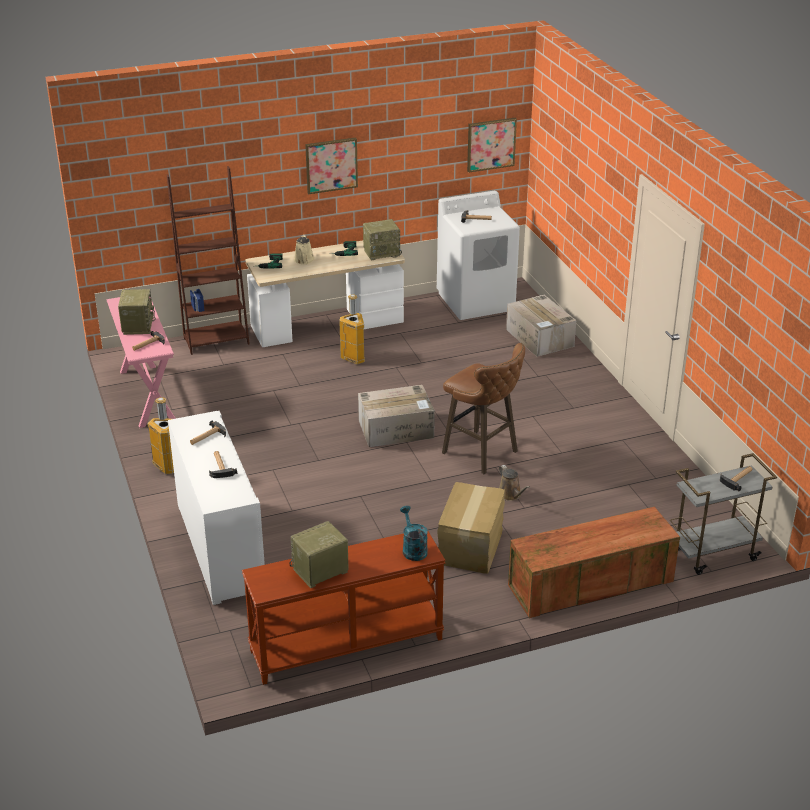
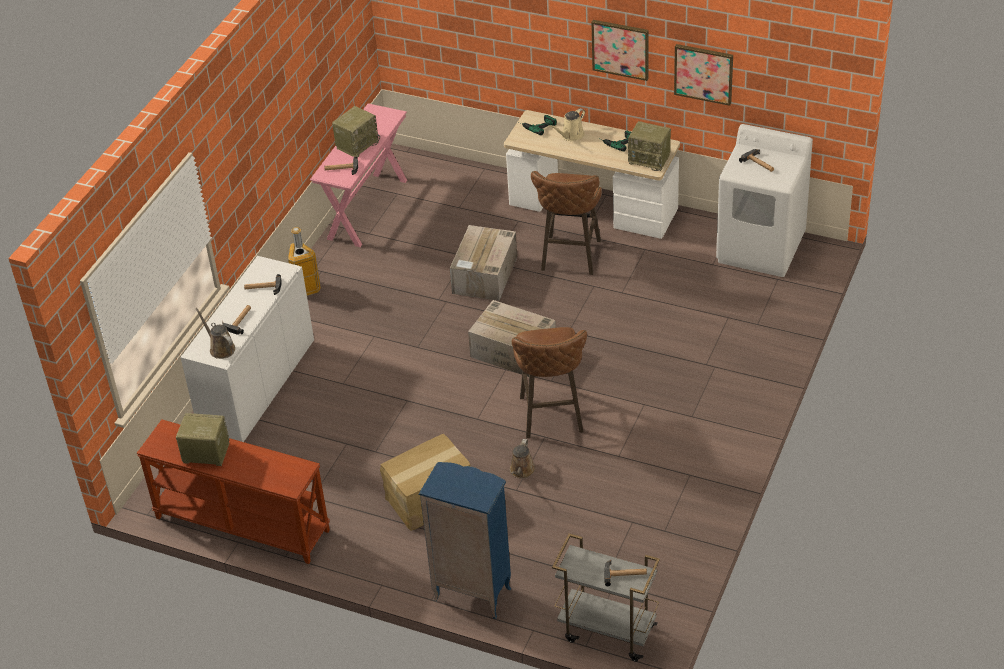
camera: 45 degrees right, 10 degrees up
(216, 341) = (482, 178): brown bookcase -> none
(232, 491) = (220, 348): none -> brown watering can
(354, 358) = (570, 257): trash can -> brown stool
(413, 549) = (287, 475): turquoise watering can -> none
(491, 144) = (810, 86): picture -> picture (703, 73)
(540, 338) = (765, 323): cardboard box -> cardboard box (484, 275)
(590, 584) = (473, 592): brown bench -> blue dresser

